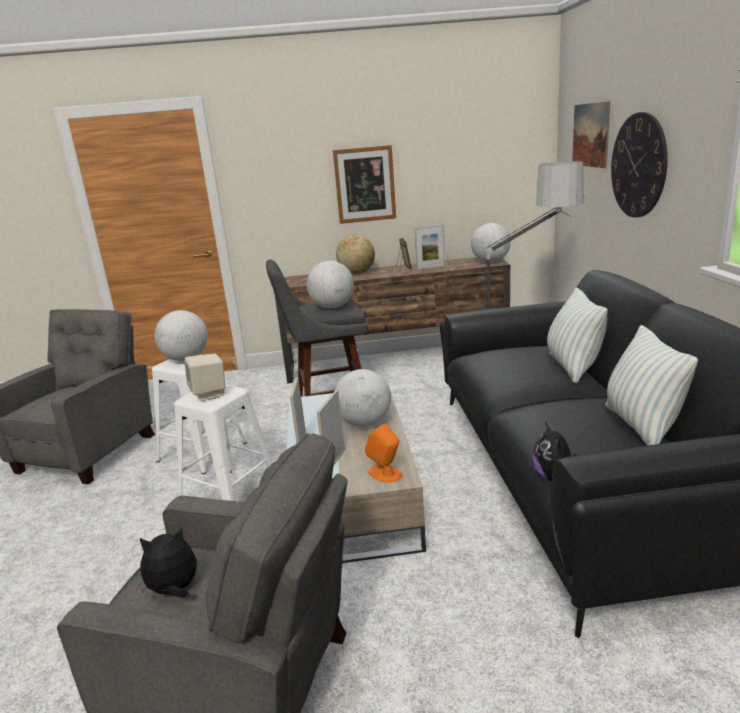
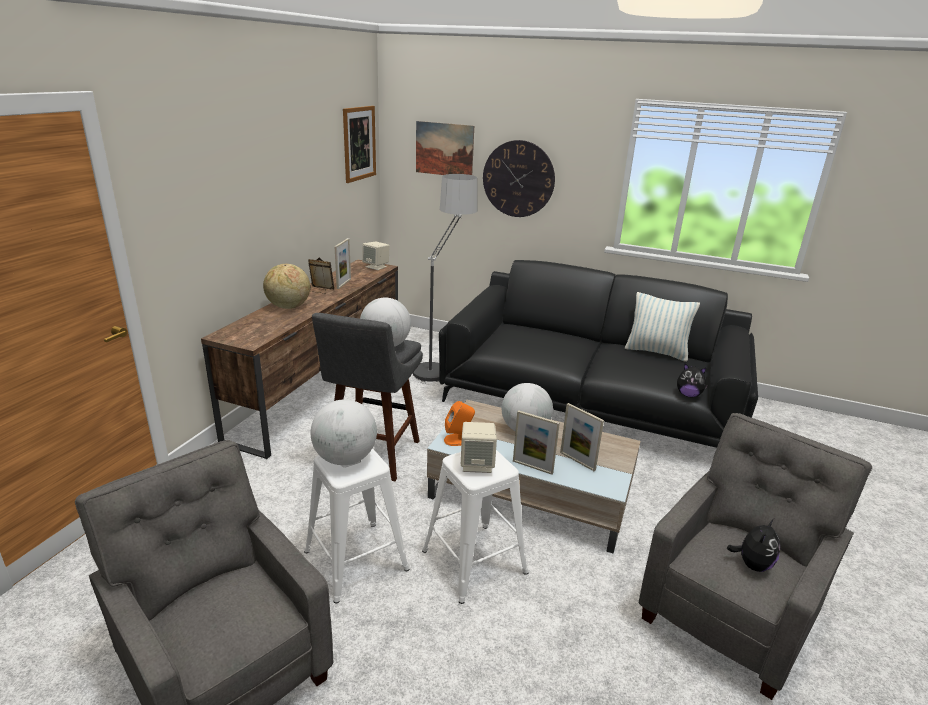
camera: 65 degrees left, 5 degrees up
(174, 591) = (752, 564): plush toy -> plush toy turned 150 degrees counterclockwise
(365, 184) = (267, 204): picture -> picture (359, 143)
(385, 473) = (613, 447): orange speaker -> orange speaker (458, 439)
(491, 262) = (376, 267): globe -> beige speaker
(573, 367) = (559, 333): pillow -> none

